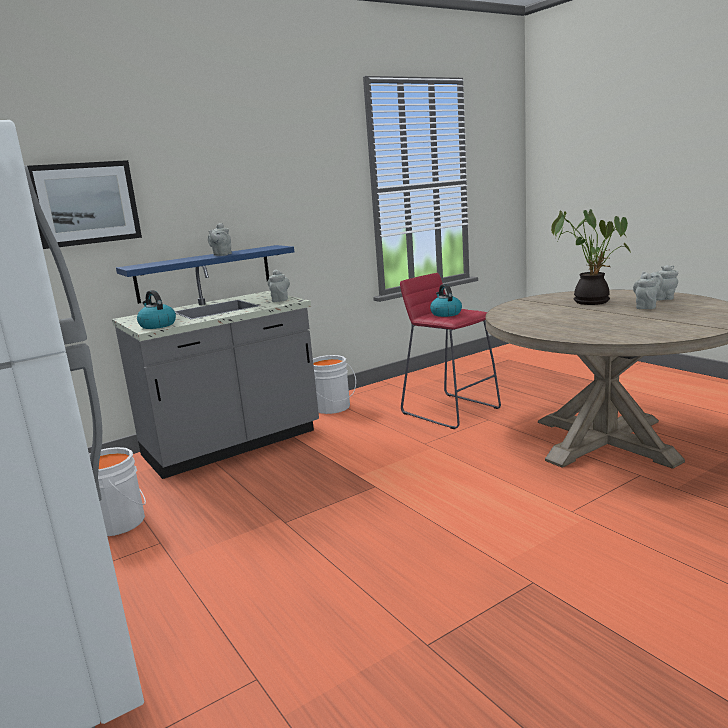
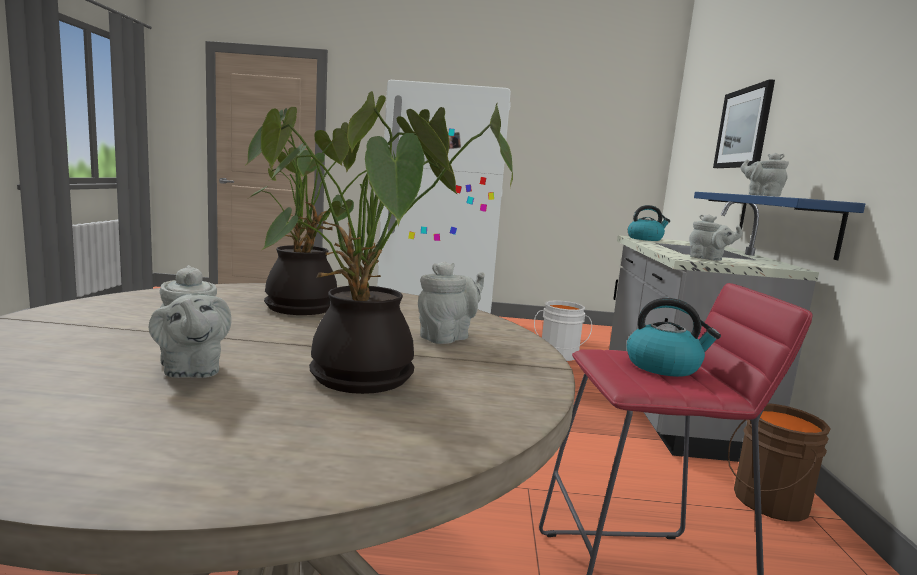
camera: 125 degrees right, 5 degrees down
(333, 408) = (766, 501): white bucket -> brown bucket
(575, 324) = (308, 307): none -> potted plant
(660, 298) = (145, 429): grey teapot -> grey teapot (447, 337)

